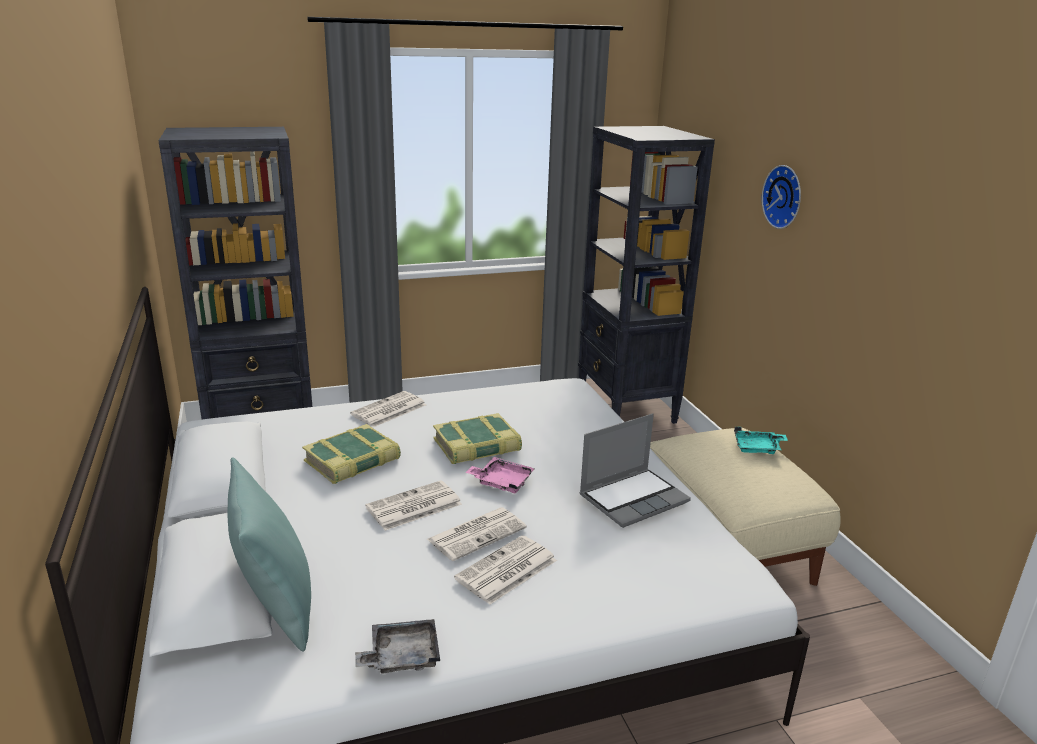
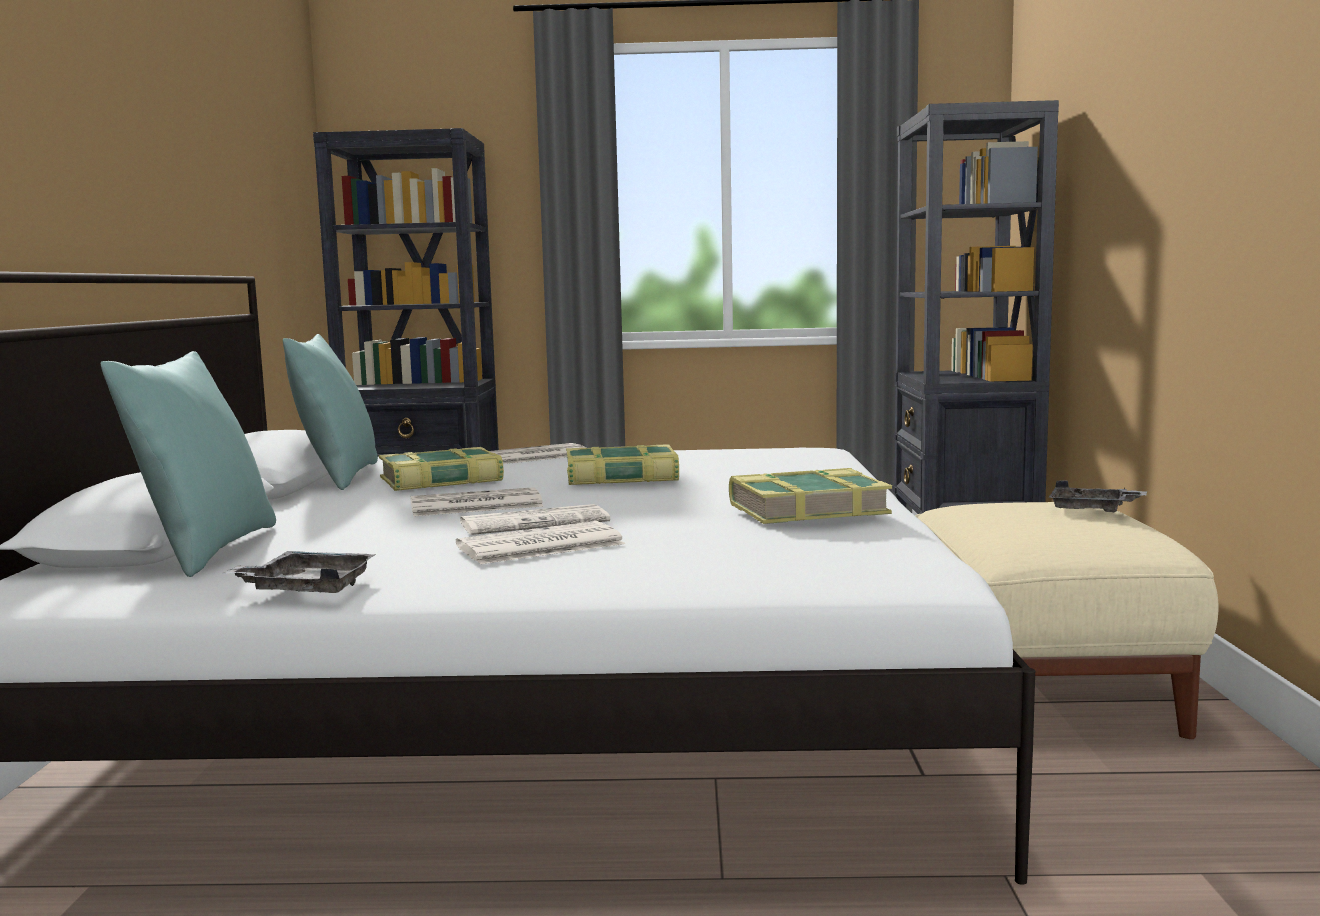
camera: 20 degrees right, 15 degrees down
(267, 461) = (337, 477): none -> turquoise pillow
(501, 482) = (621, 496): pink tray -> none
(634, 498) = (807, 509): laptop -> book
(758, 448) = (1092, 510): turquoise tray -> grey tray
(785, 196) = (1141, 129): wall clock -> none

